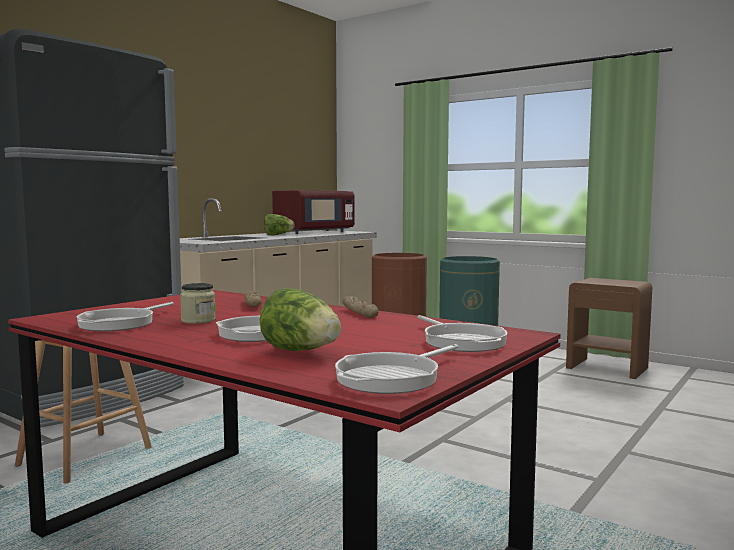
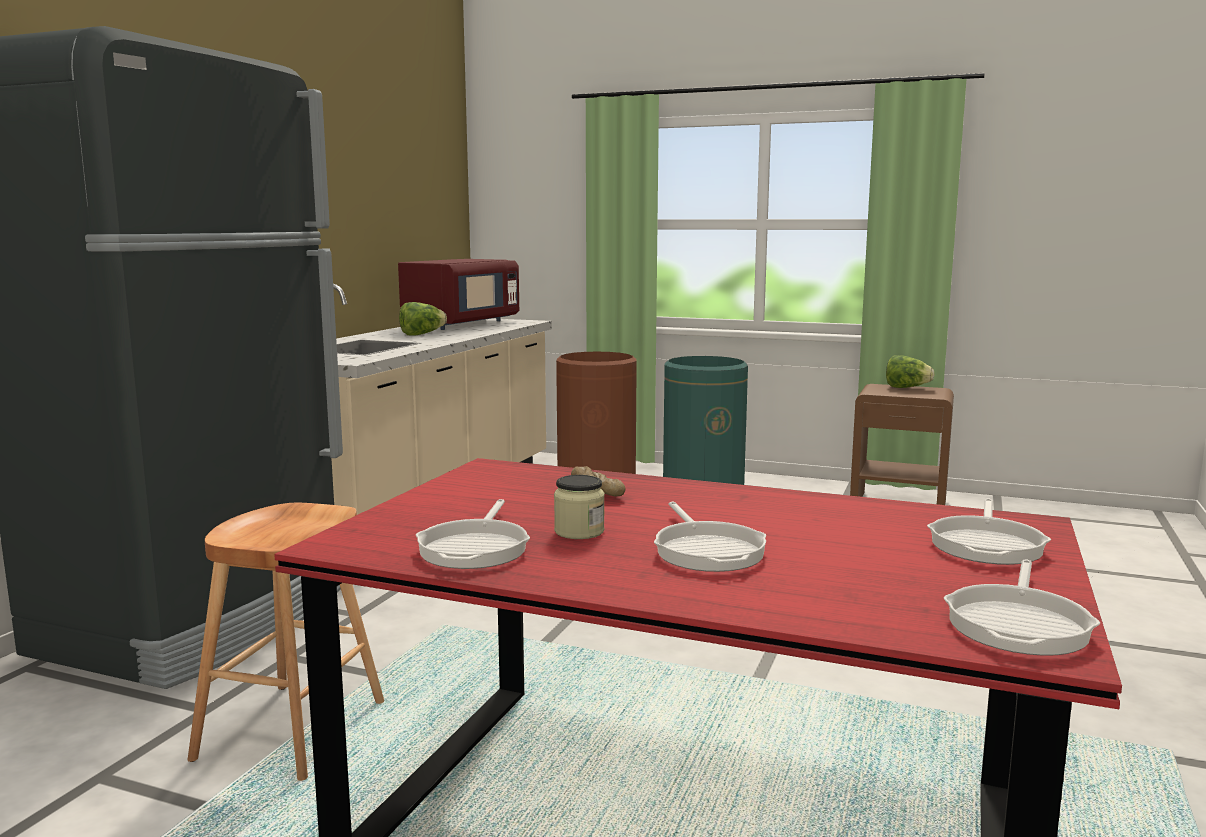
camera: 15 degrees left, 5 degrees up
(301, 351) = (828, 584): lettuce -> lettuce (906, 388)
(359, 313) = (771, 496): bread -> none
(461, 341) = (987, 544): frying pan -> frying pan turned 60 degrees clockwise

